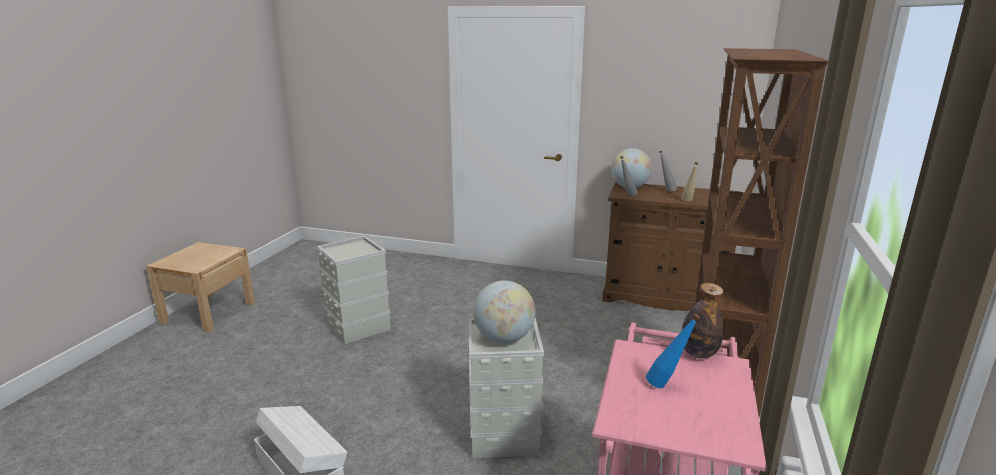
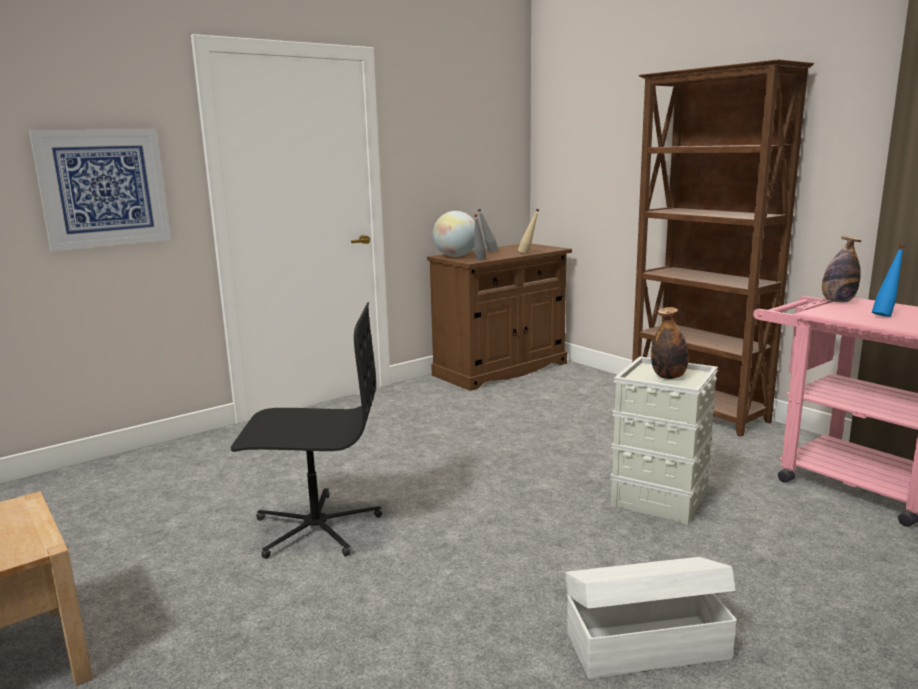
camera: 55 degrees left, 5 degrees down
(358, 327) = (315, 527): grey storage box -> black office chair
(393, 100) = (103, 188): none -> picture
(504, 339) = (668, 377): globe -> bottle

